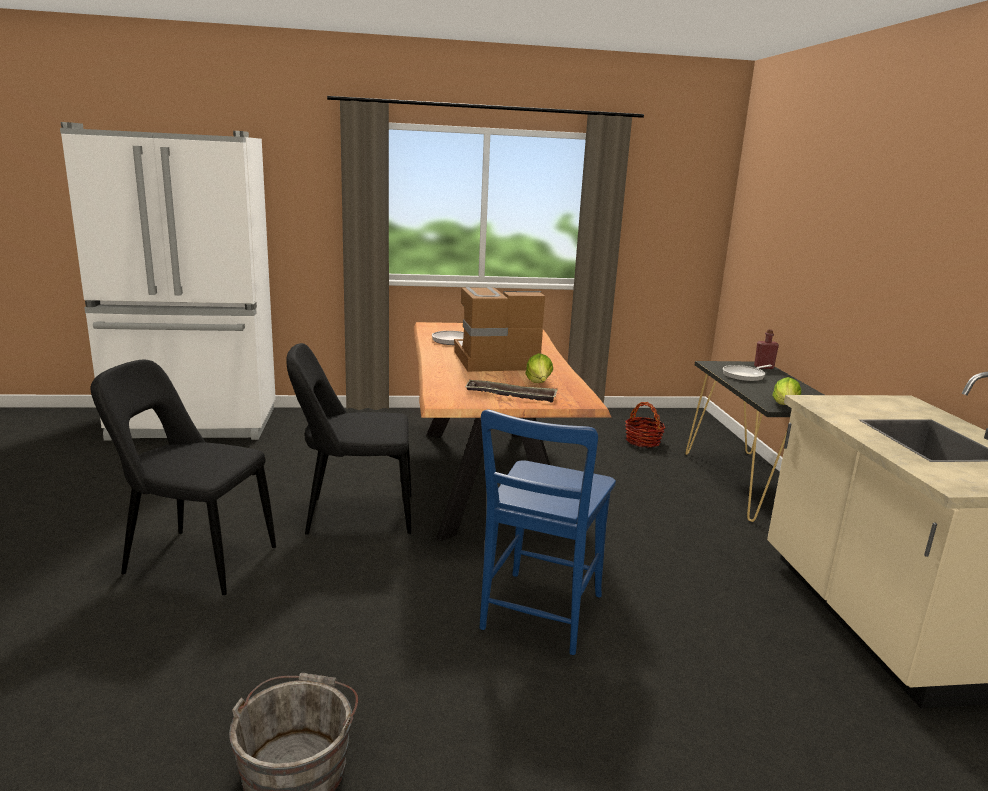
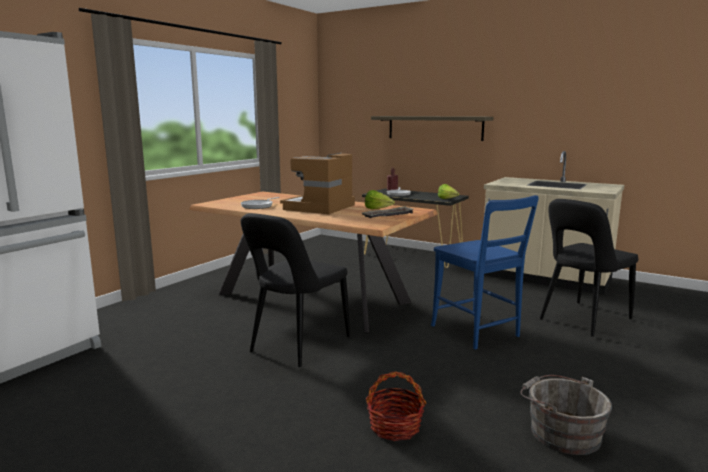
camera: 50 degrees left, 5 degrees down
(195, 560) = (274, 417): black chair -> black chair (582, 320)
(642, 441) = (334, 256): basket -> basket (394, 427)
(842, 273) = (434, 128): none -> shelf

